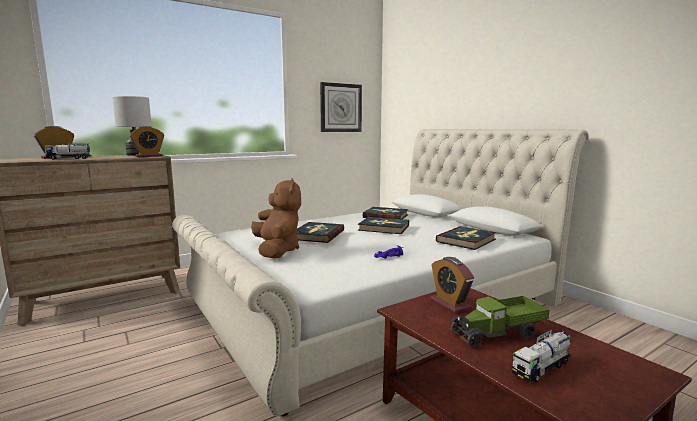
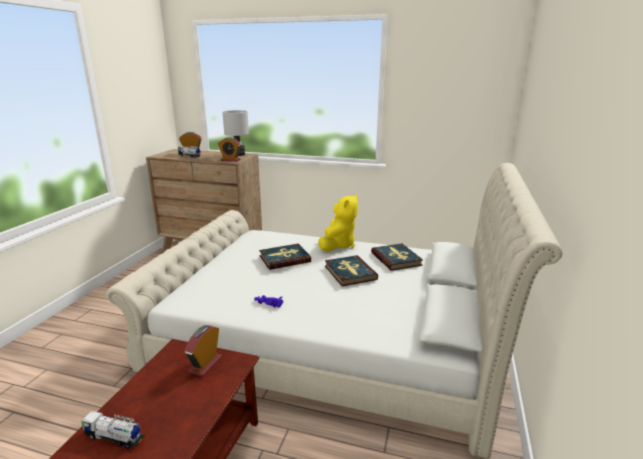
camera: 50 degrees right, 10 degrees up
(277, 251) = (233, 262): brown plush toy -> none
(328, 220) = (338, 245): none -> yellow plush toy
(340, 108) = (450, 116): wall clock -> none
(466, 240) = (369, 322): book -> none
(498, 334) = (163, 403): toy truck -> none

